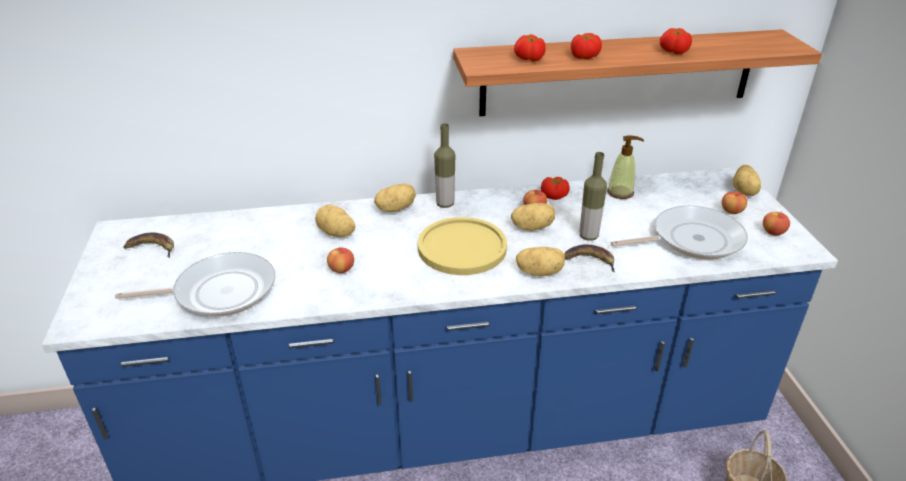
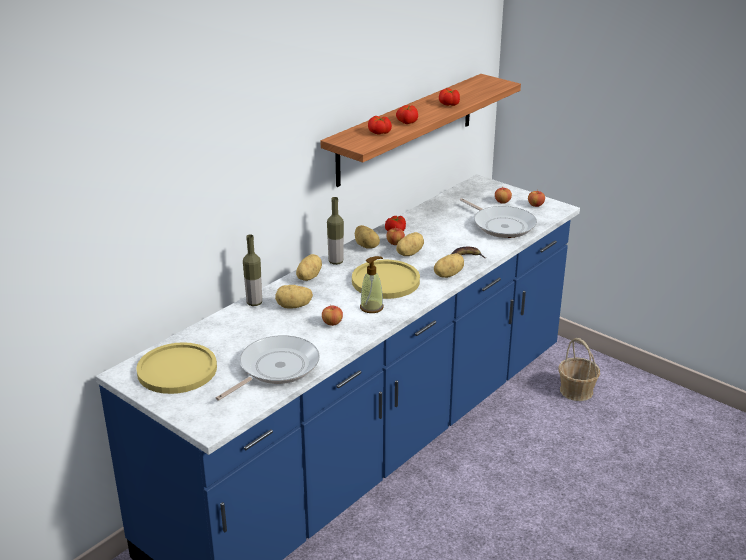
camera: 40 degrees left, 5 degrees down
(151, 248) = (177, 370): banana -> yellow plate
(588, 236) = (446, 245): bottle -> bottle (254, 303)
(620, 192) = (430, 214): soap dispenser -> soap dispenser (371, 307)
(691, 239) = (501, 225): frying pan -> frying pan turned 105 degrees clockwise
(744, 191) = (495, 188): potato -> potato (367, 246)

